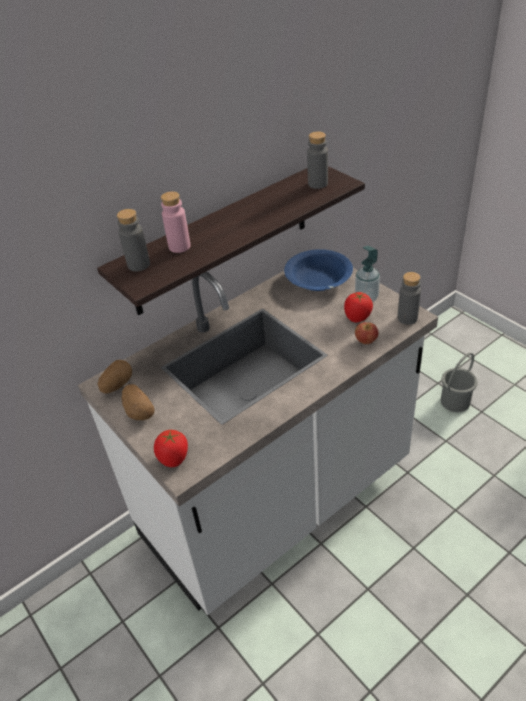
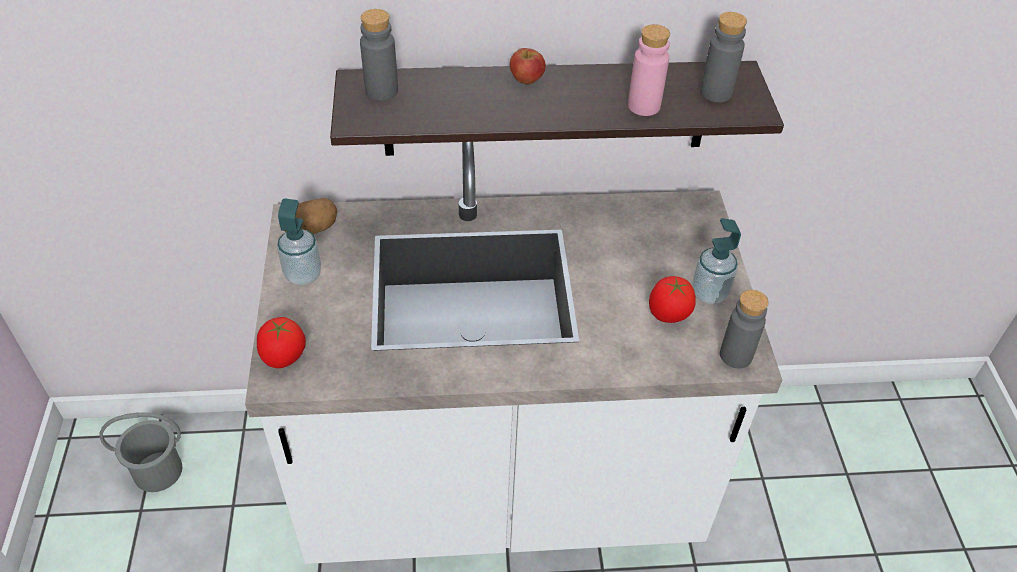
camera: 30 degrees right, 5 degrees up
(138, 410) = (303, 275): potato -> soap dispenser
(179, 246) = (450, 91): pink bottle -> pink bottle (644, 106)
(318, 279) = (671, 230): blue bowl -> none
(366, 341) = (646, 353): apple -> apple (526, 80)
(456, 401) = (850, 516): grey bucket -> grey bucket (158, 472)

